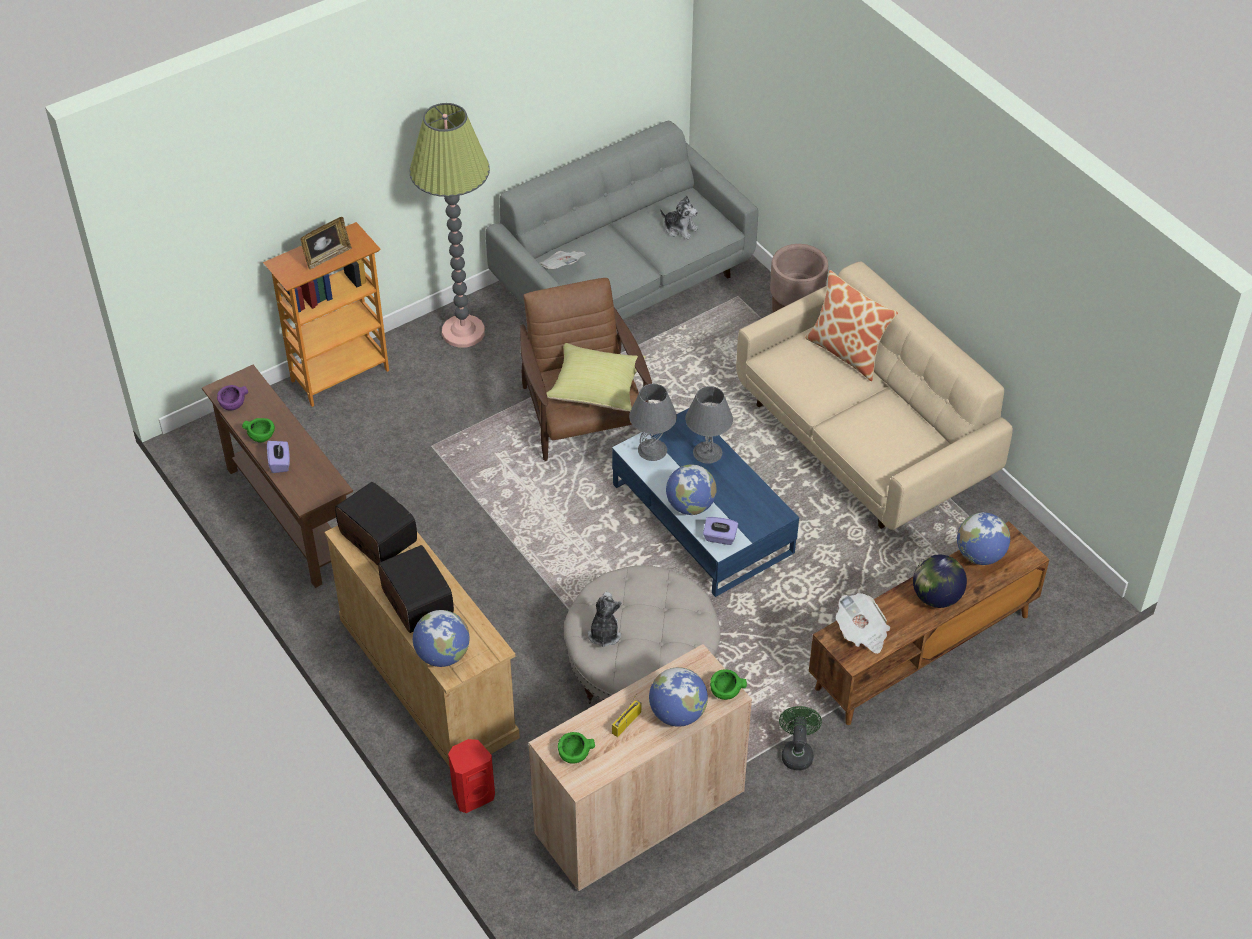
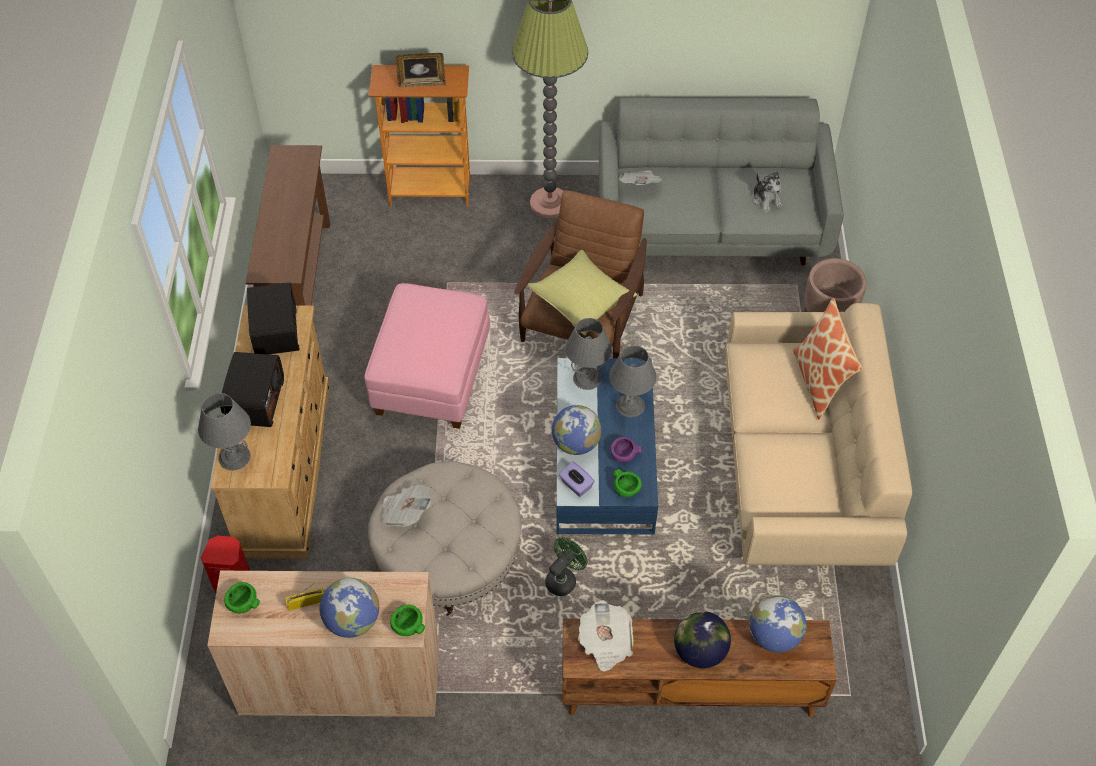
camera: 35 degrees right, 5 degrees up
(232, 405) = (279, 169): purple bowl -> purple bowl (623, 456)
(261, 436) = (276, 205): green bowl -> green bowl (627, 489)
(280, 463) = (270, 233): purple tissue box -> none
(443, 655) = (234, 456): globe -> grey table lamp
(492, 532) = (432, 378): none -> pink ottoman
(604, 633) = (406, 513): plush toy -> newspaper
(797, 752) = (507, 711): green fan -> green fan (564, 579)

